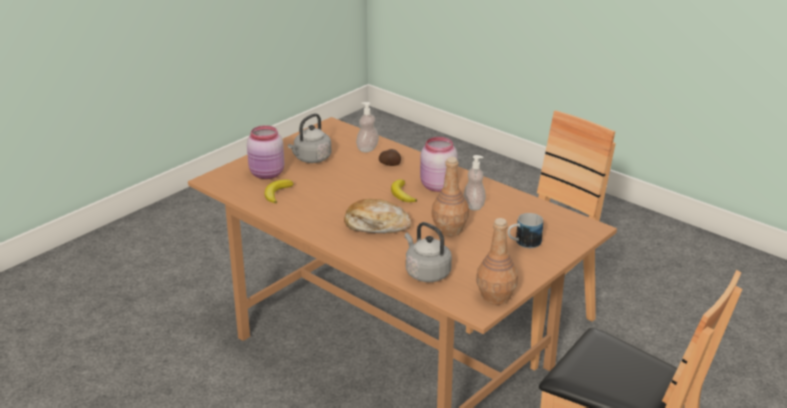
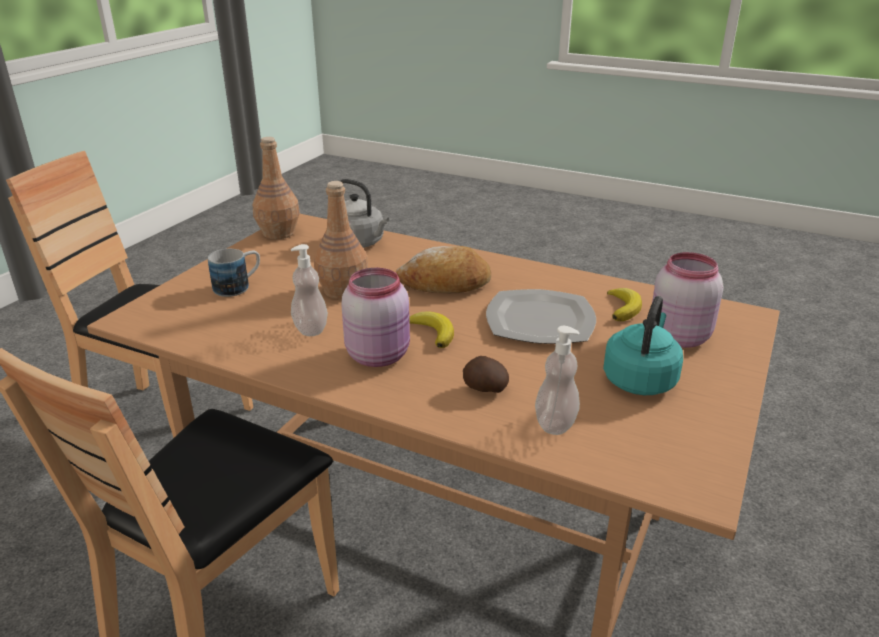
camera: 165 degrees right, 0 degrees up
(311, 159) = (640, 379): grey kettle -> turquoise kettle
(335, 193) = (539, 320): none -> plate

